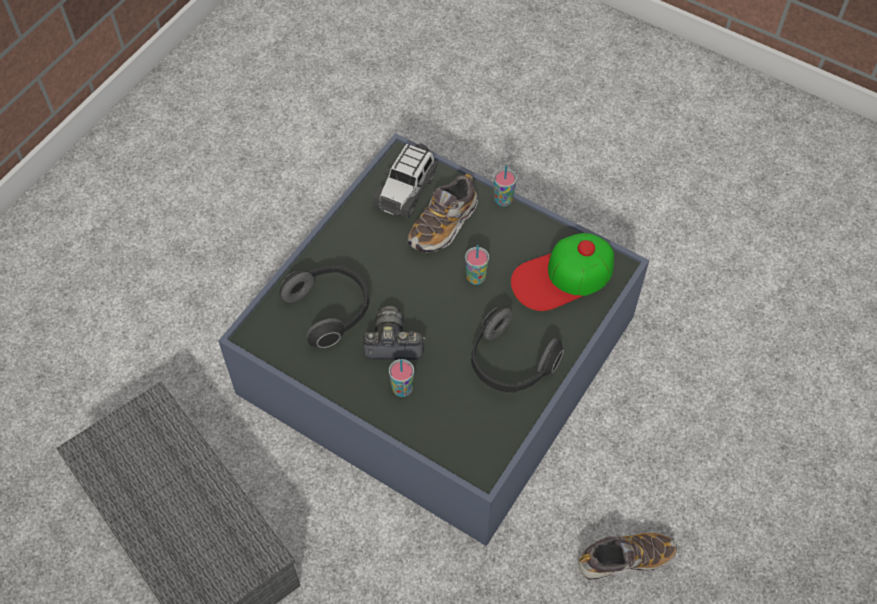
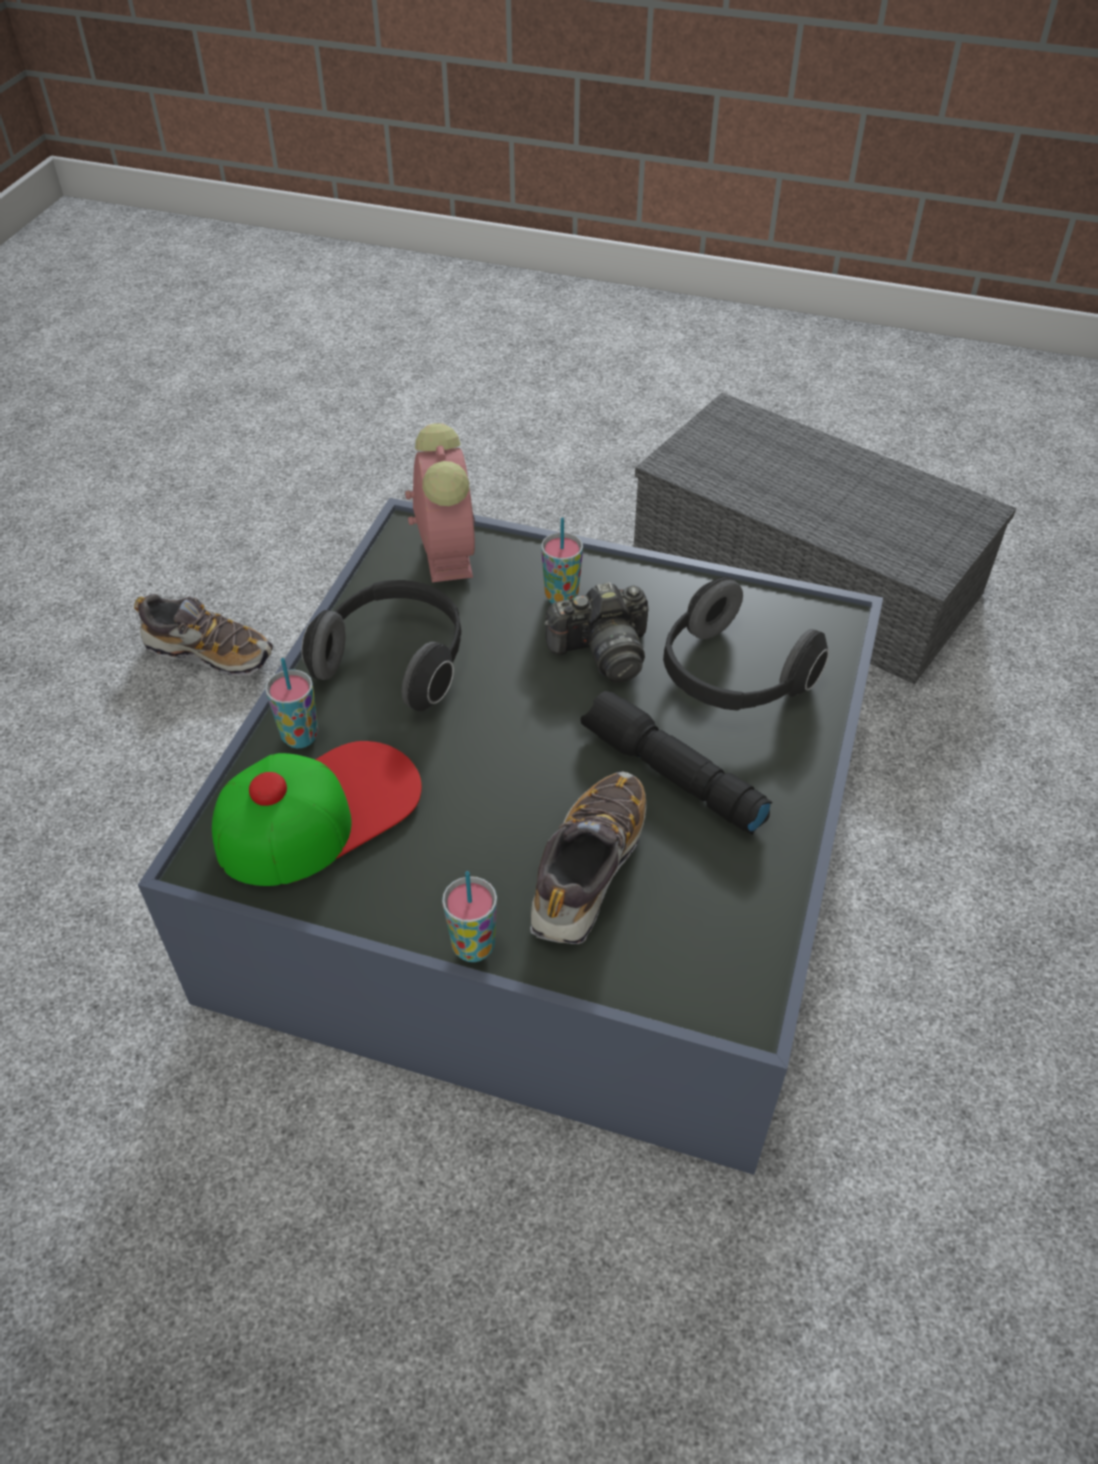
camera: 165 degrees right, 10 degrees down
(387, 262) = (670, 775): none -> black flashlight
(406, 190) = (697, 930): toy car -> none
(464, 439) = (445, 551): none -> alarm clock
(476, 278) = (491, 782): cup -> cup (300, 737)
(624, 559) = (209, 653): shoe -> shoe turned 135 degrees counterclockwise

